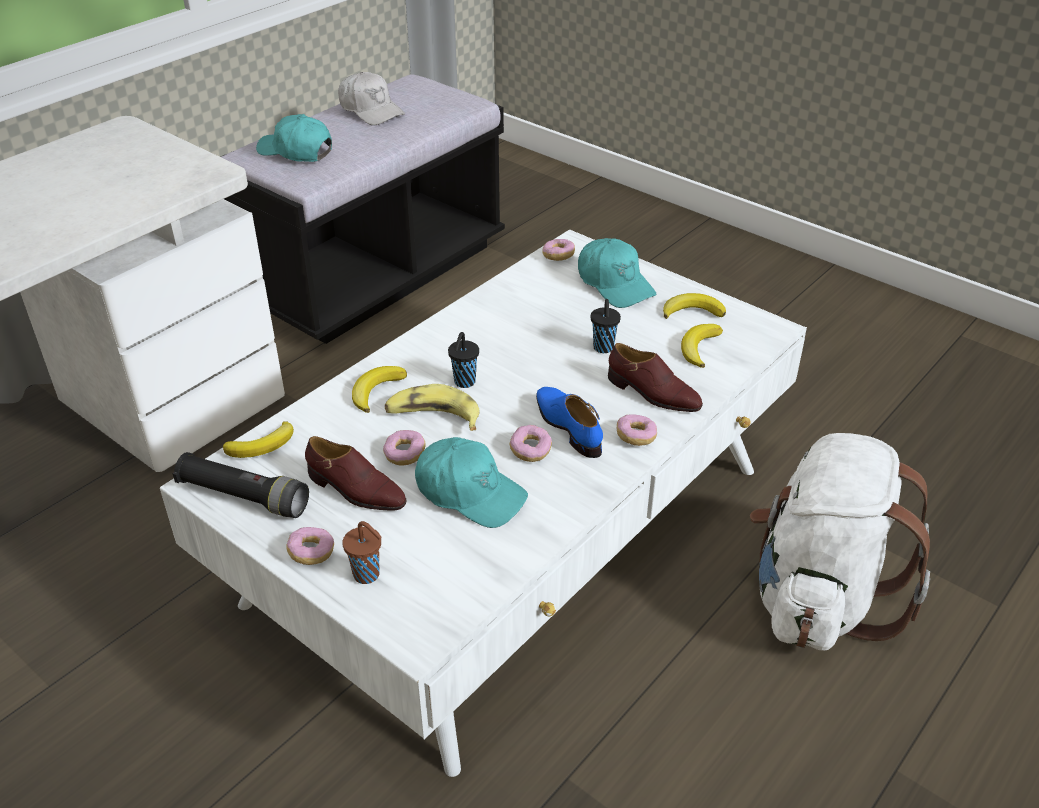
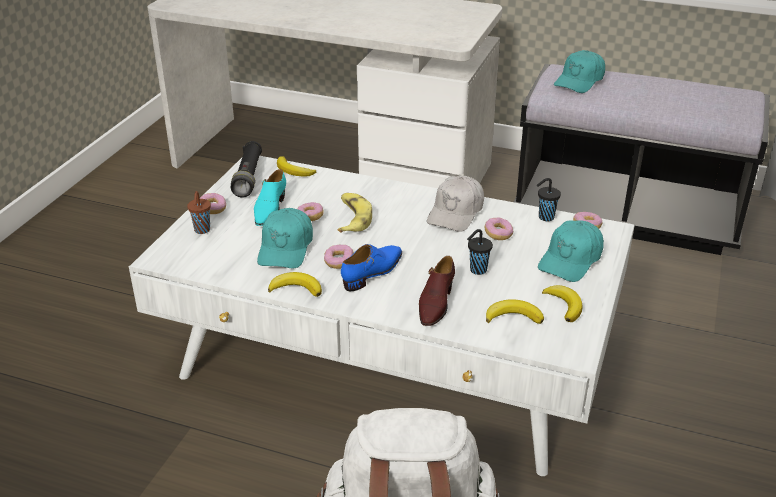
camera: 70 degrees right, 5 degrees down
(296, 152) = (579, 81): turquoise cap -> turquoise cap turned 150 degrees counterclockwise
(356, 490) = (269, 209): brown shoe -> turquoise shoe
(371, 110) = (672, 90): white cap -> white cap (456, 213)
(376, 391) = (366, 192): banana -> banana (296, 288)
(464, 383) = (395, 221): black cup -> black cup (545, 217)
(636, 437) = (379, 303): donut -> donut (498, 234)

